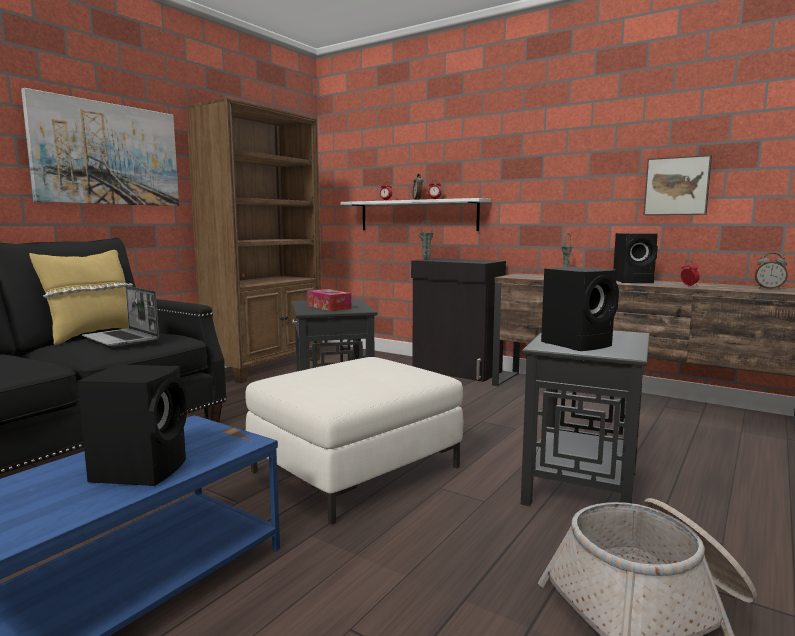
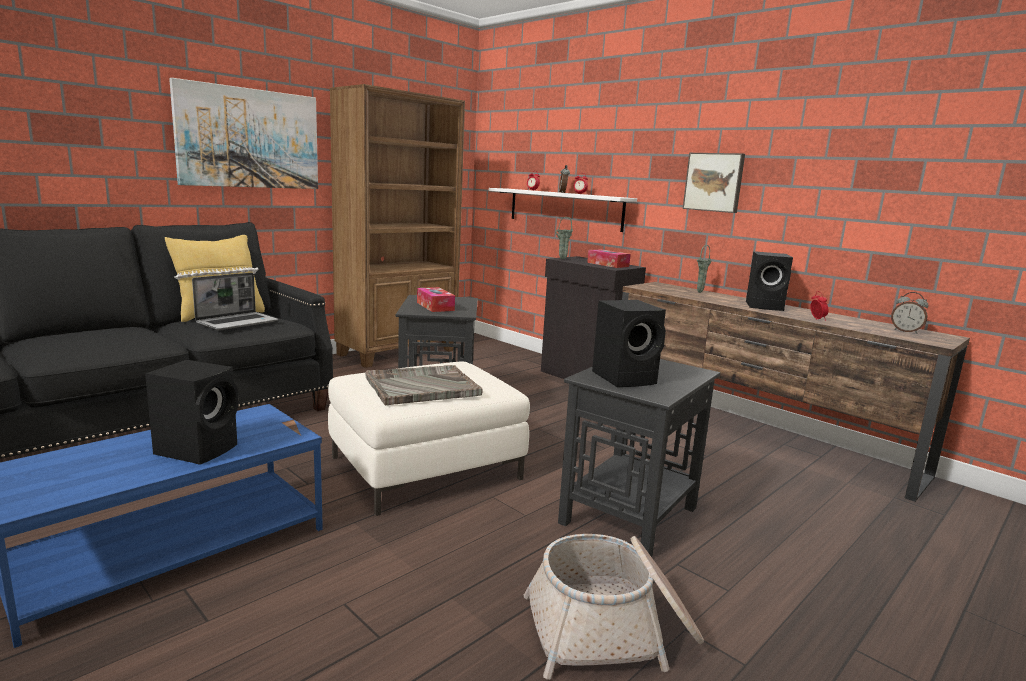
camera: 10 degrees right, 5 degrees up
(122, 339) = (238, 322): laptop -> laptop turned 105 degrees counterclockwise
(353, 380) = (421, 387): none -> grey tray
(471, 261) = (608, 264): none -> tissue box
(677, 186) = (828, 204): picture -> picture (714, 182)

